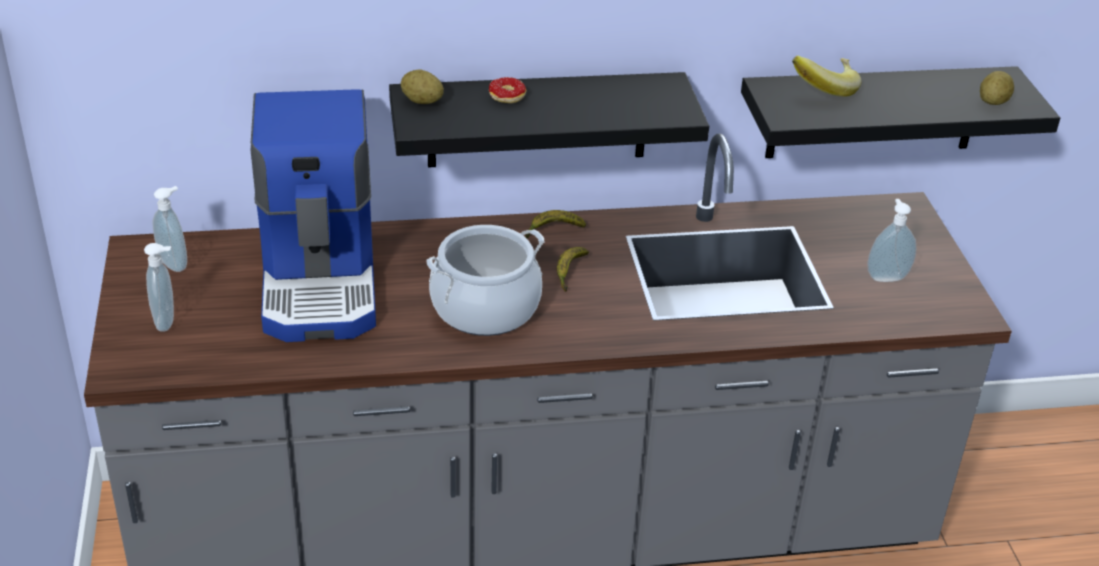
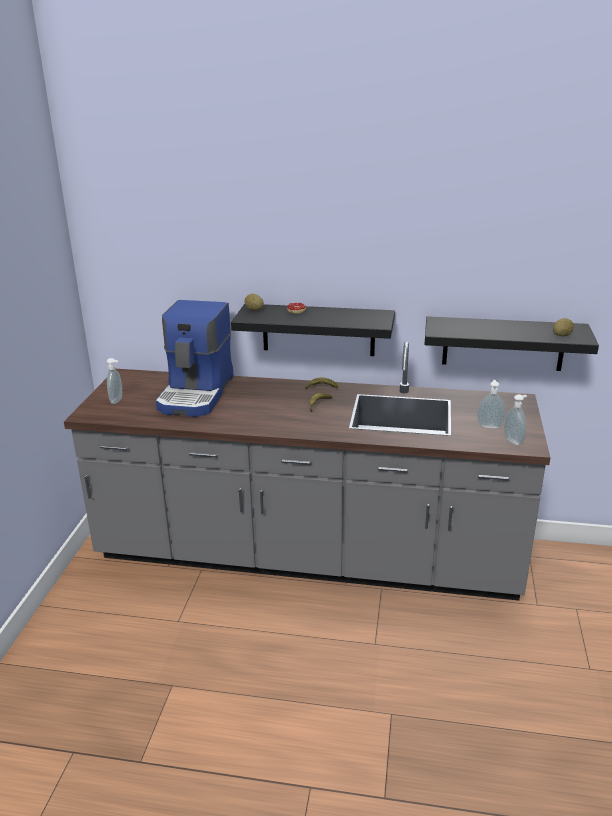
camera: 20 degrees right, 10 degrees down
(175, 263) = (136, 381): soap dispenser -> soap dispenser (514, 441)
(485, 308) = (267, 413): cooking pot -> none
(823, 89) = (466, 323): banana -> none

